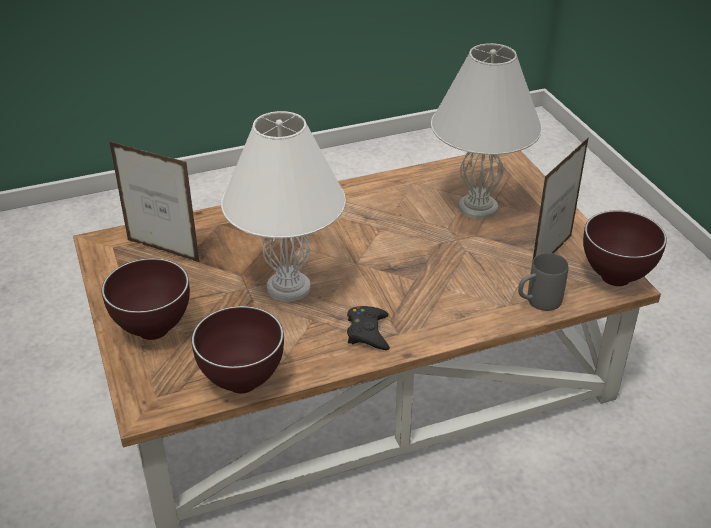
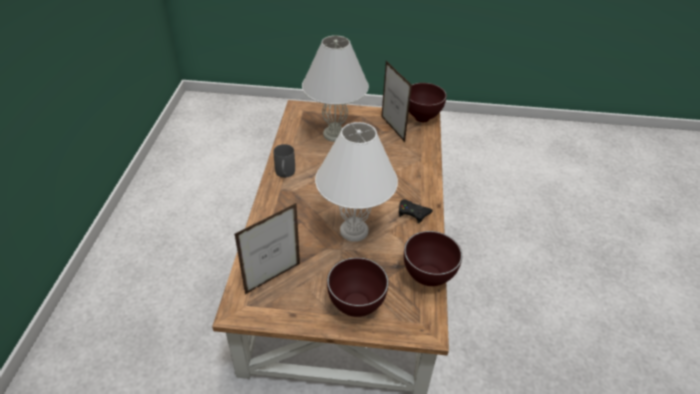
camera: 65 degrees left, 5 degrees up
(537, 302) = (424, 148): grey mug -> grey mug (285, 174)

